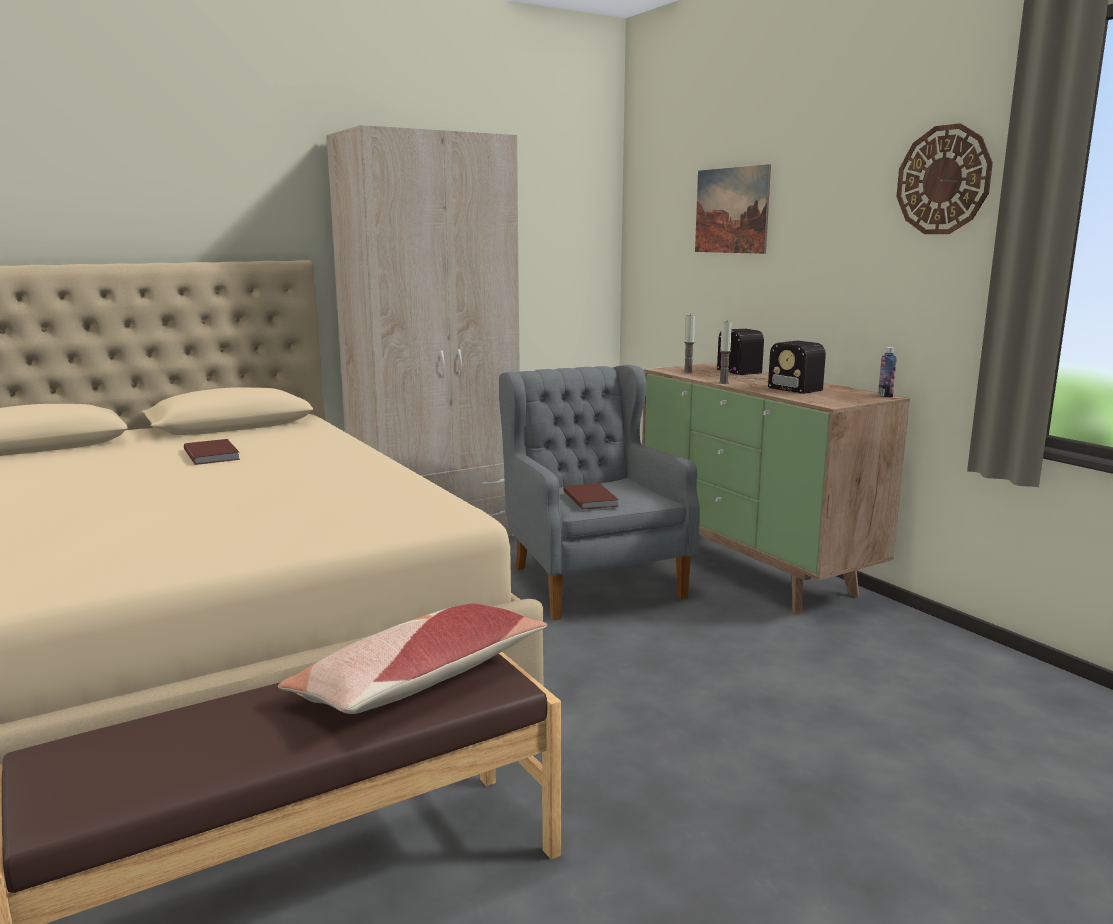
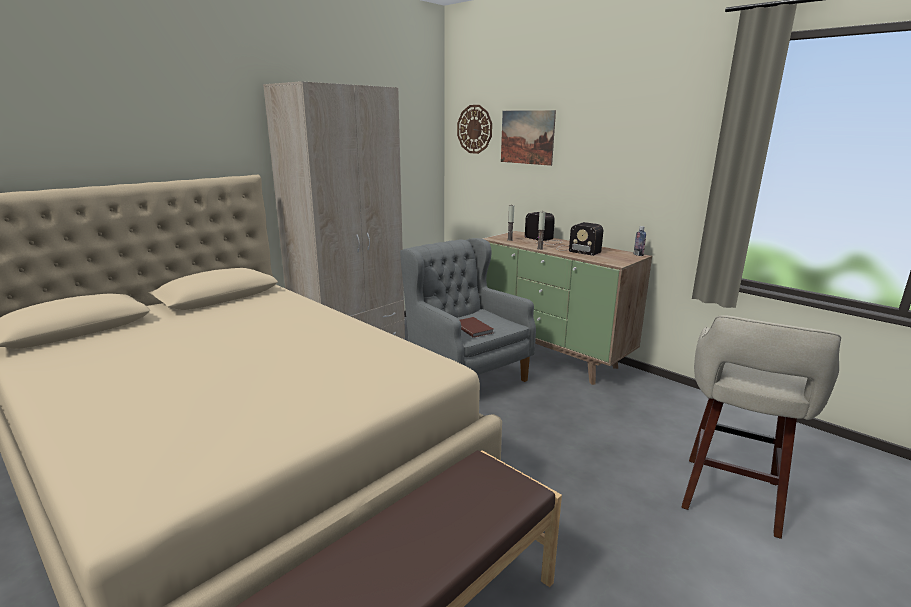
camera: 15 degrees left, 5 degrees up
(213, 454) = (227, 326): brown book -> none
(419, 681) = (472, 497): pillow -> none
(939, 797) = (729, 498): none -> beige stool
(943, 180) = (675, 128): wall clock -> wall clock (474, 129)

